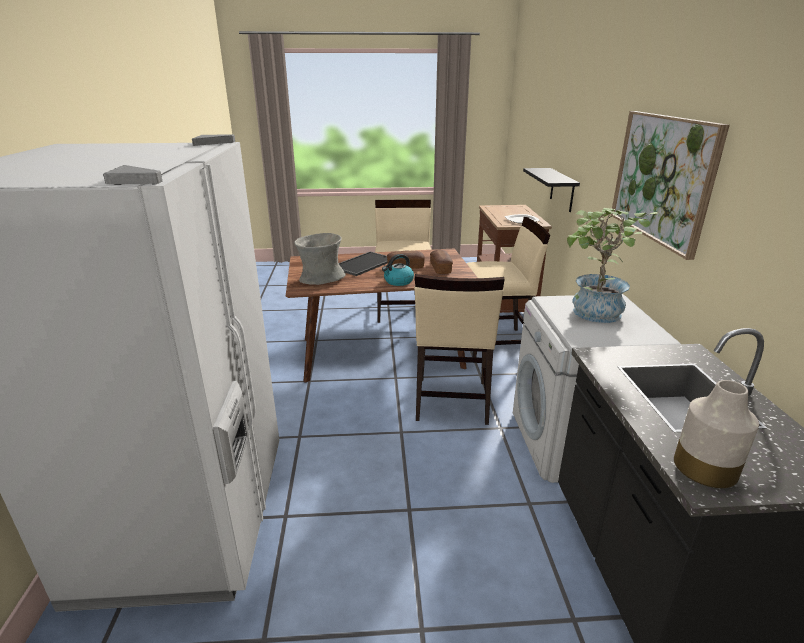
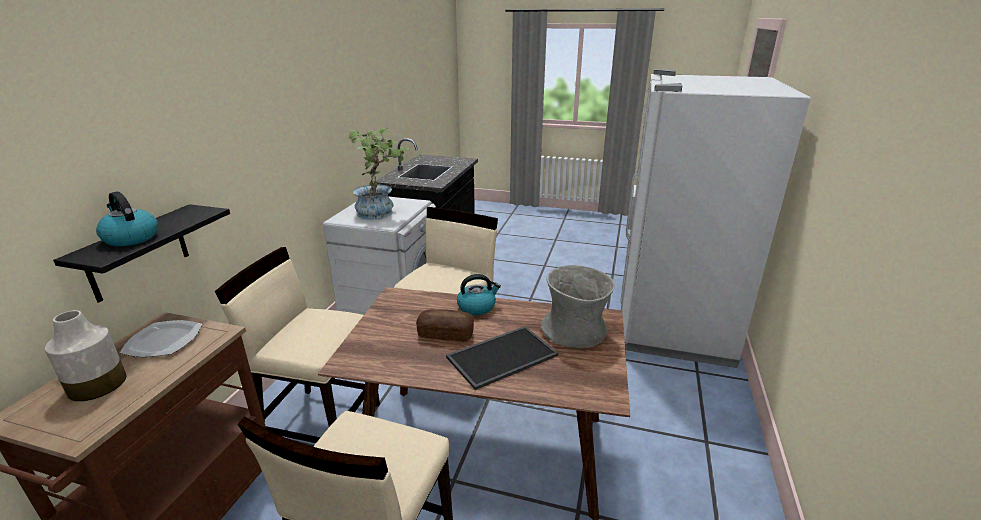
camera: 160 degrees left, 0 degrees up
(440, 268) = (401, 321): bread -> none
(547, 172) = (131, 238): none -> kettle
(662, 178) = (308, 119): picture -> none
(705, 467) = (459, 161): beige vase -> beige vase (98, 384)

